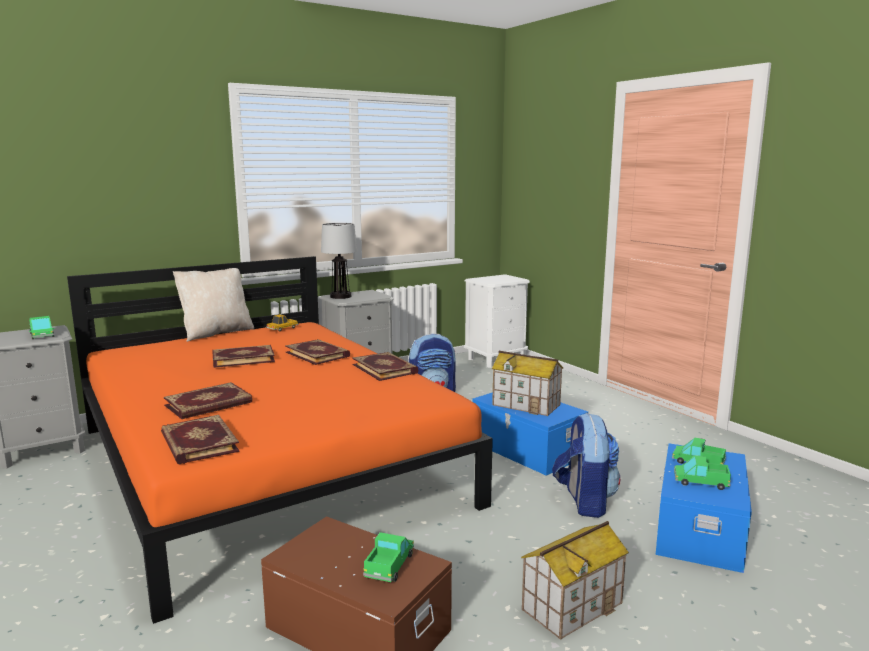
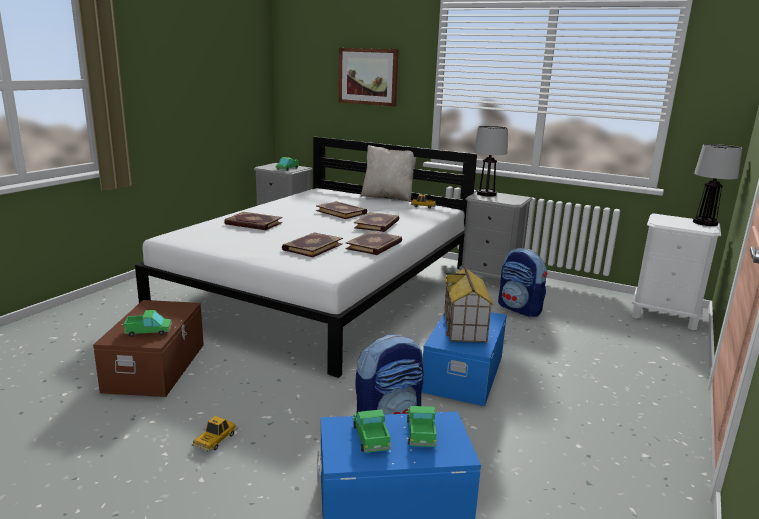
camera: 60 degrees right, 5 degrees up
(133, 180) = (368, 76): none -> picture
(198, 443) = (194, 234): book -> book (312, 247)
(266, 464) = (325, 289): orange bed -> white bed
(504, 276) = (704, 223): none -> table lamp
(572, 605) = (215, 439): toy house -> toy car

